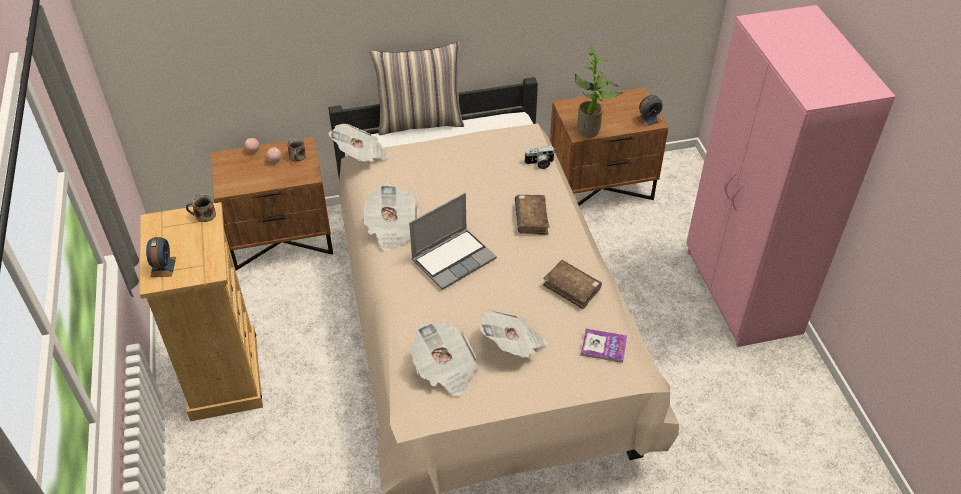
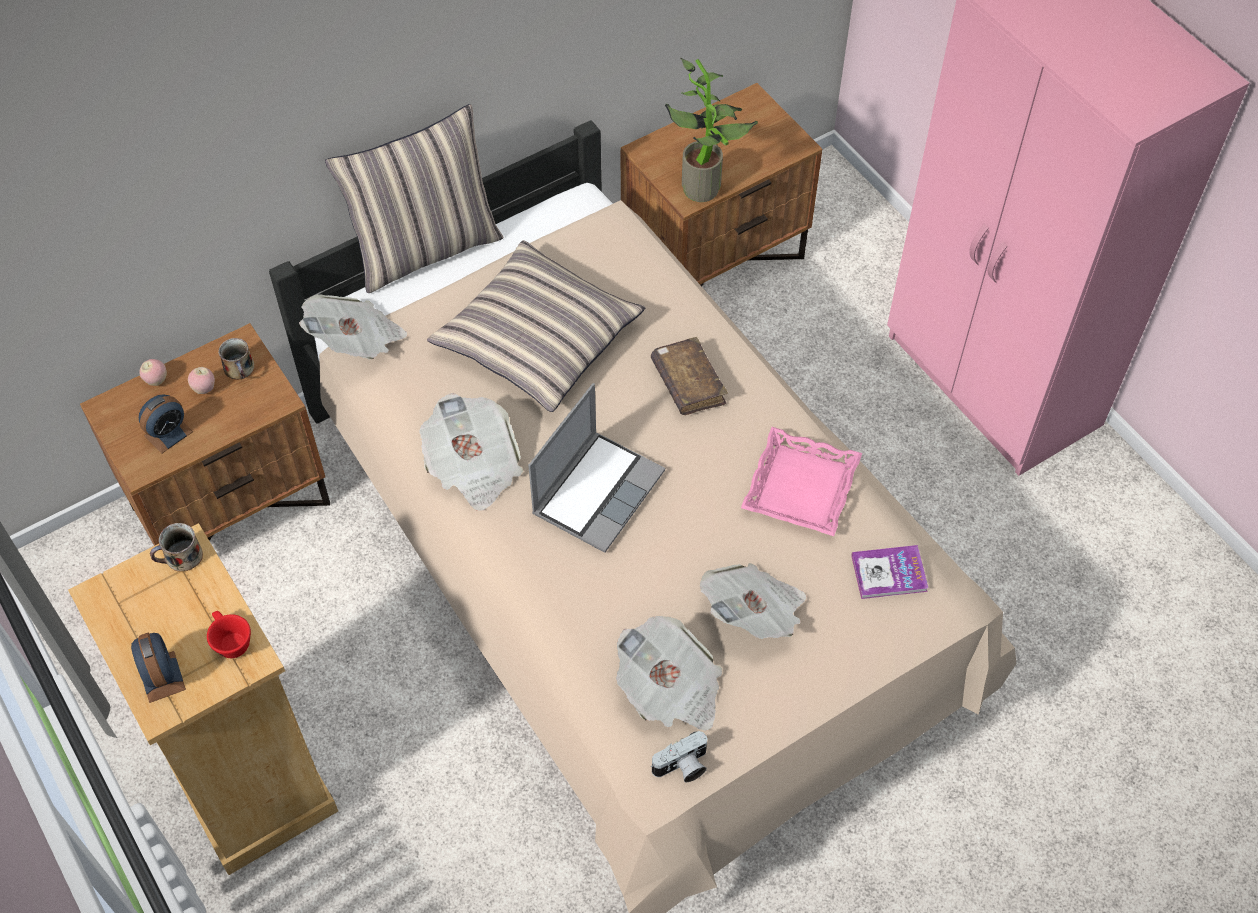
camera: 20 degrees left, 10 degrees up
(206, 260) = (230, 641): none -> red cup
(458, 177) = (538, 338): none -> pillow
(539, 163) = (658, 276): camera -> camera (682, 767)
(572, 288) = (801, 488): brown book -> pink tray
(648, 119) = (786, 142): alarm clock -> alarm clock (168, 433)

